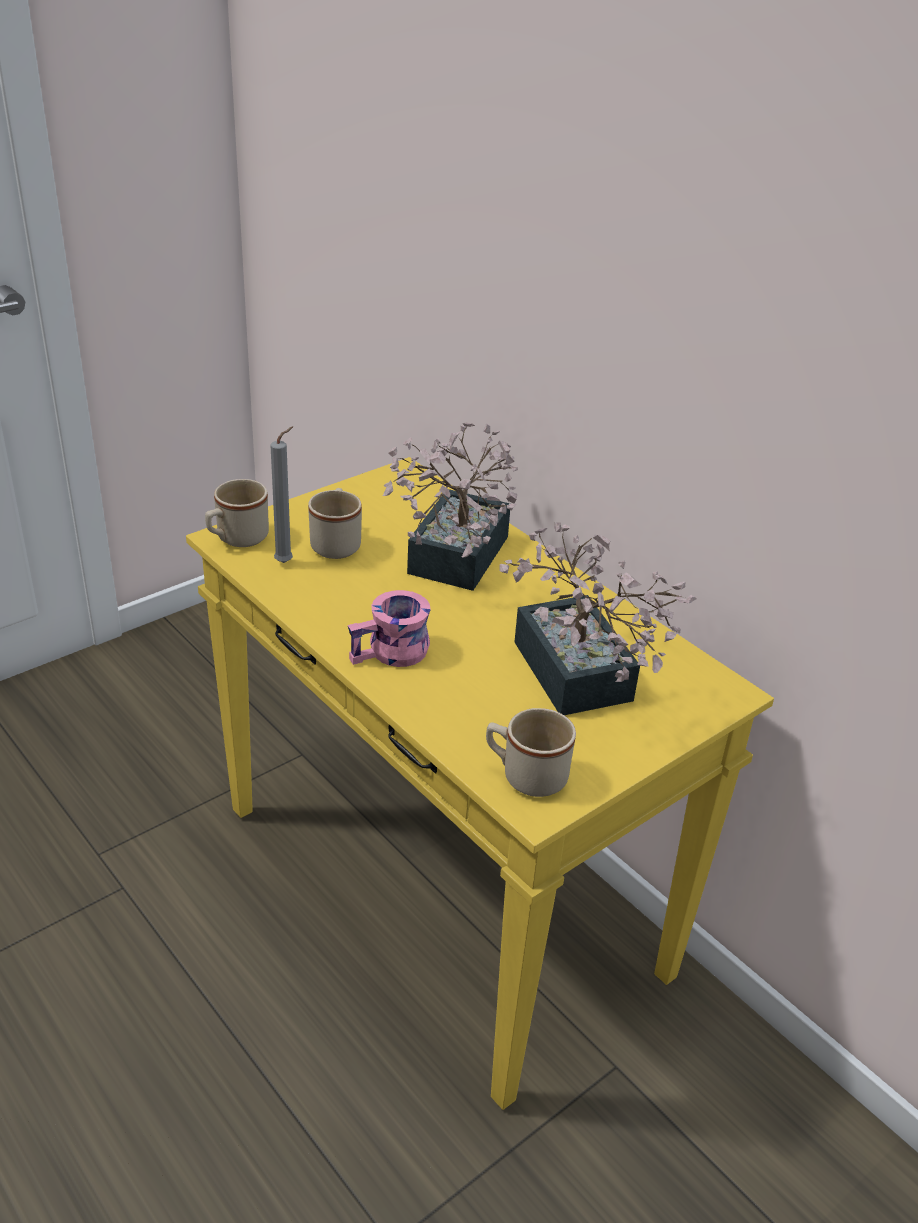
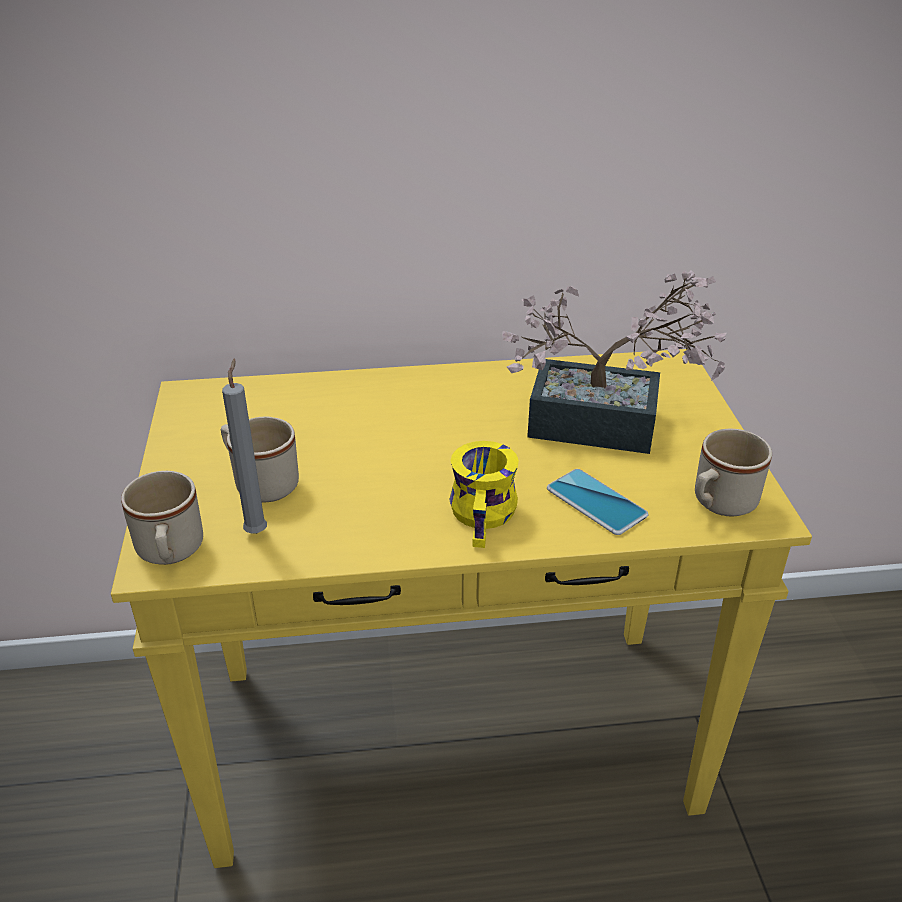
camera: 55 degrees left, 0 degrees up
(392, 655) = (487, 516): pink mug -> yellow mug
(452, 562) = (371, 424): potted plant -> none
(461, 704) = (596, 502): none -> phone

